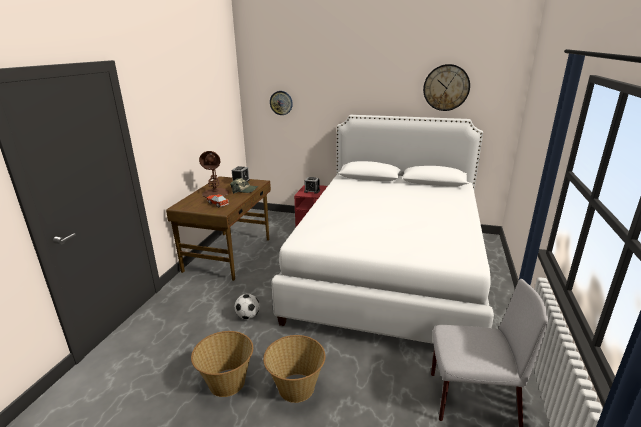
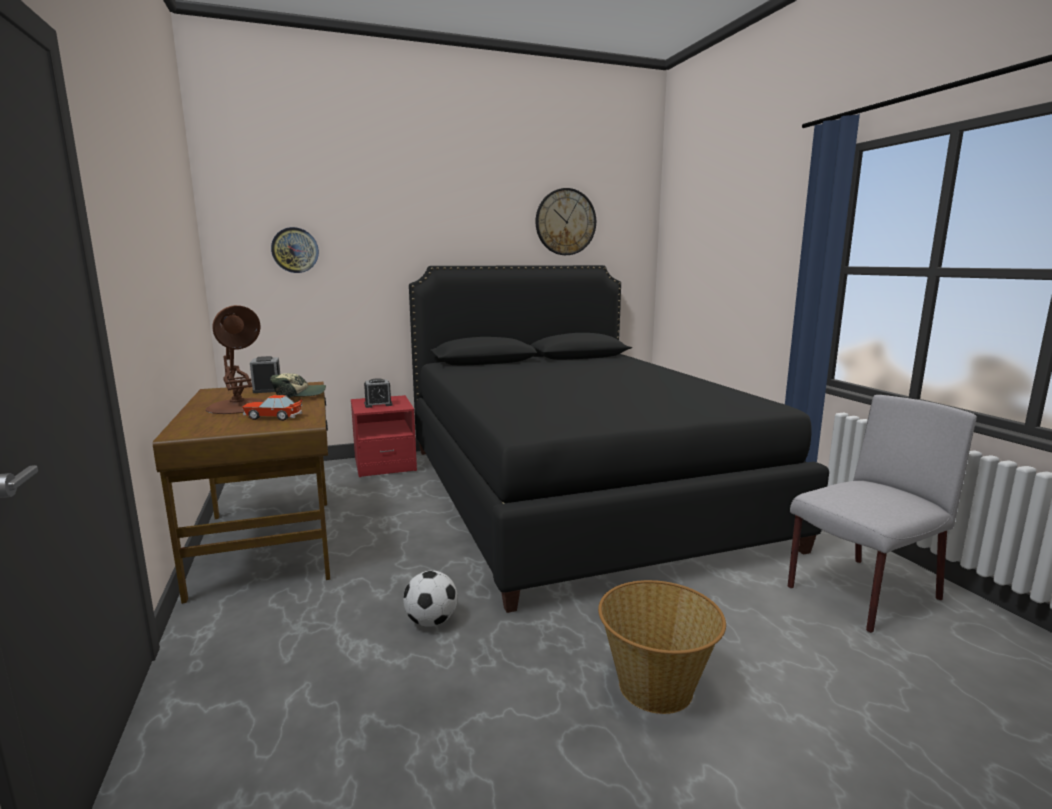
camera: 35 degrees left, 10 degrees down
(227, 383) = (531, 743): basket -> none
(389, 270) = (574, 492): white bed -> black bed

